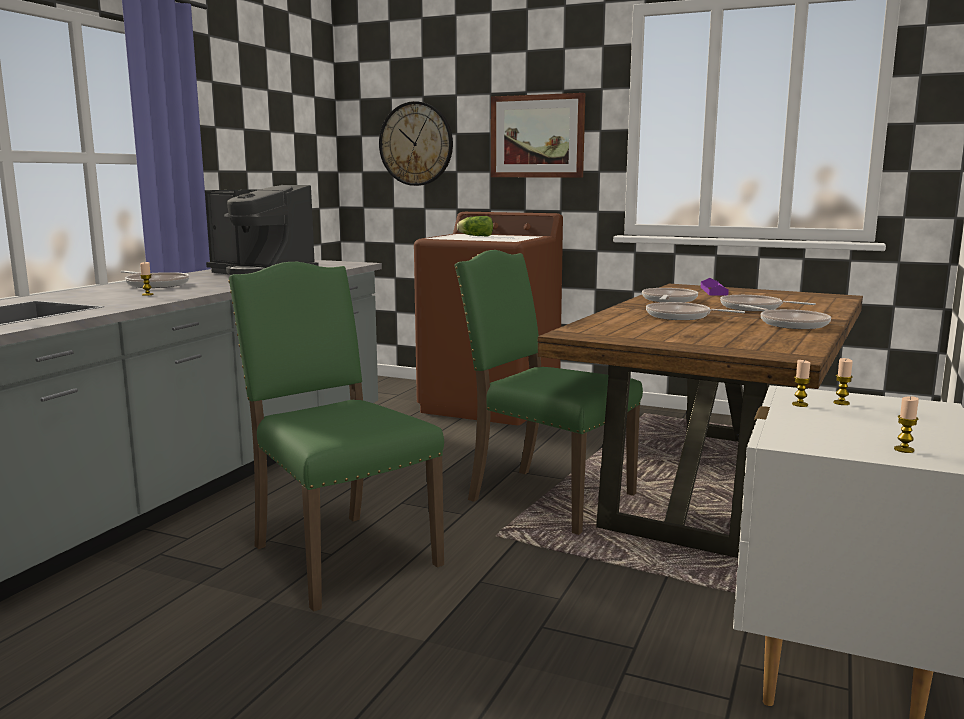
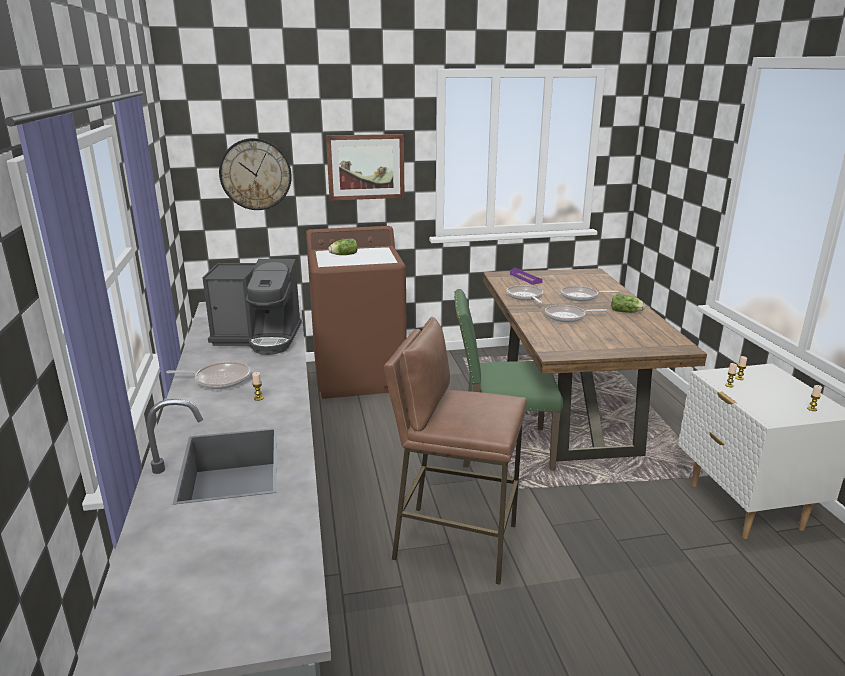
camera: 35 degrees left, 10 degrees up
(339, 555) = (455, 542): green chair -> brown stool
(790, 324) = (627, 312): frying pan -> lettuce

